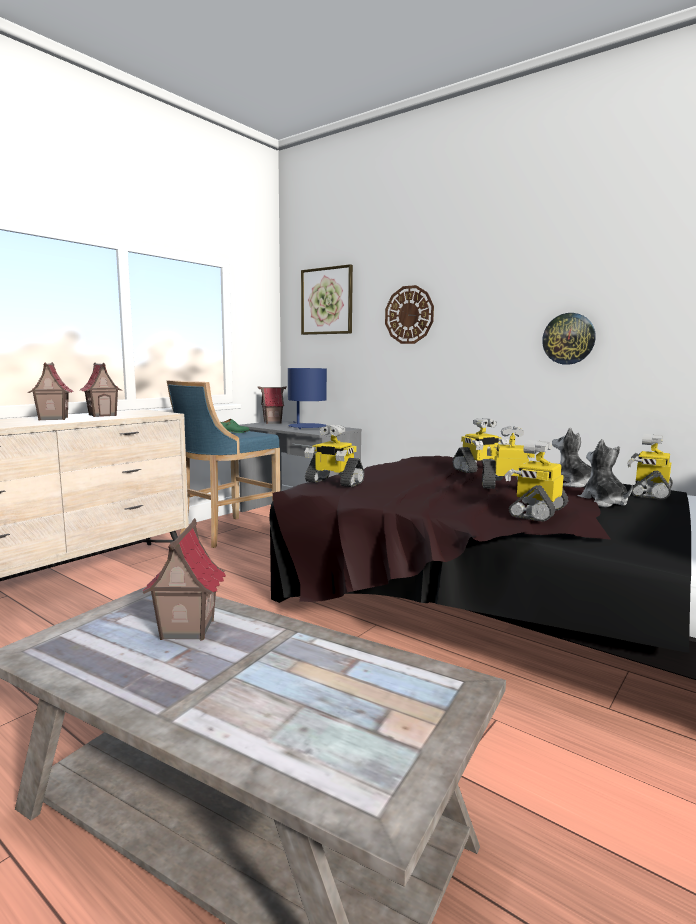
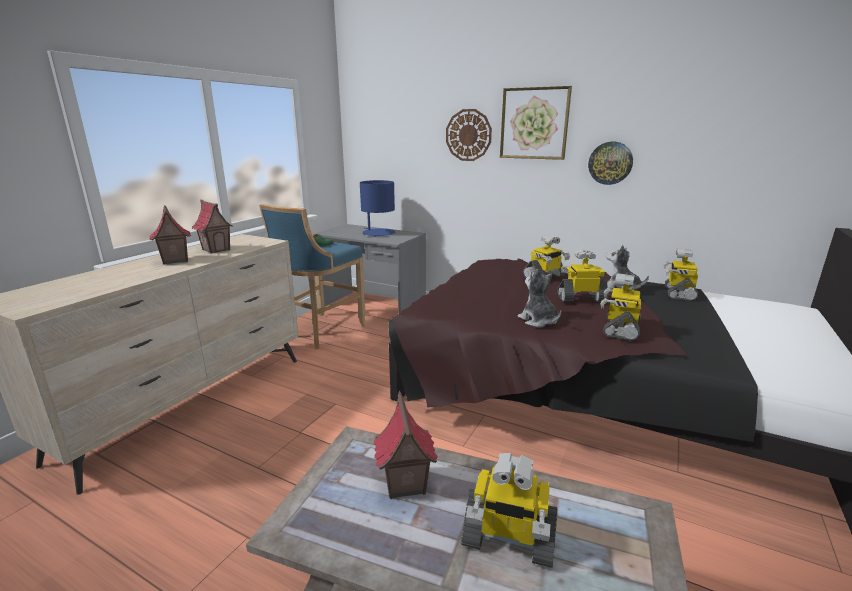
camera: 10 degrees left, 10 degrees up
(272, 422) = (344, 228): toy house -> none
(327, 301) = (388, 118): picture -> picture (534, 123)
(333, 482) = (439, 302): toy robot -> toy robot (507, 539)
(603, 503) = (653, 308): plush toy -> plush toy (538, 321)

